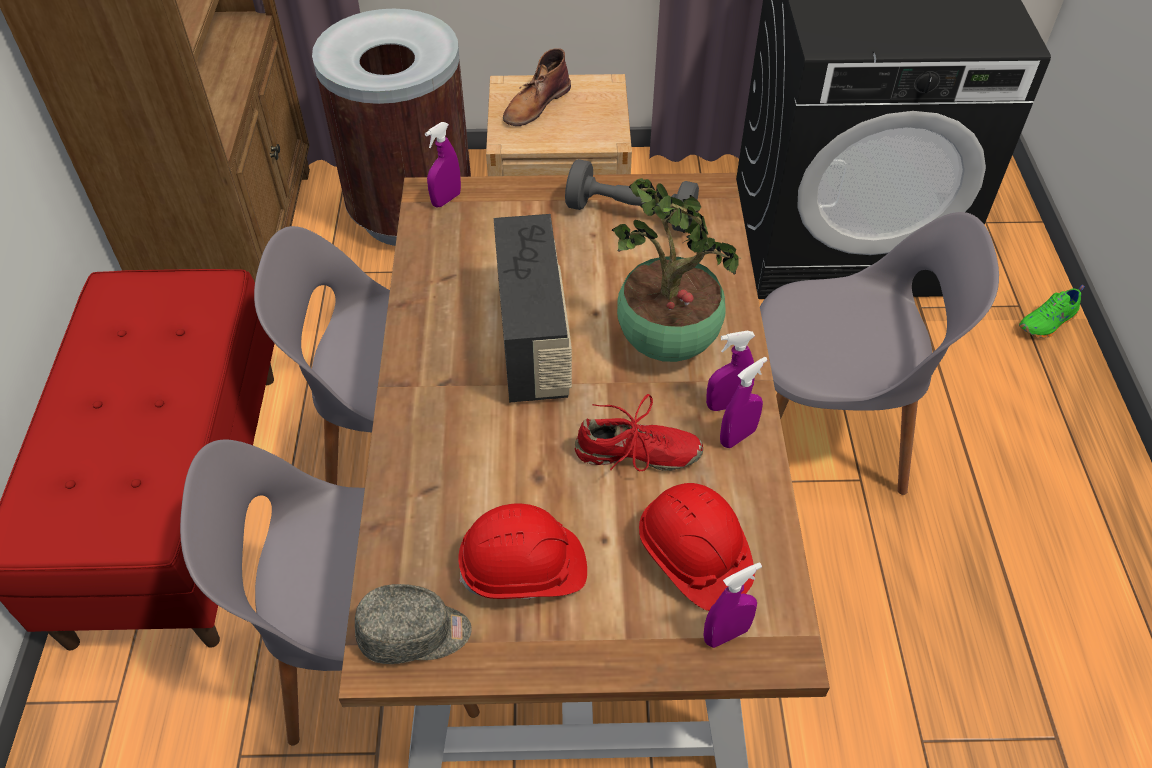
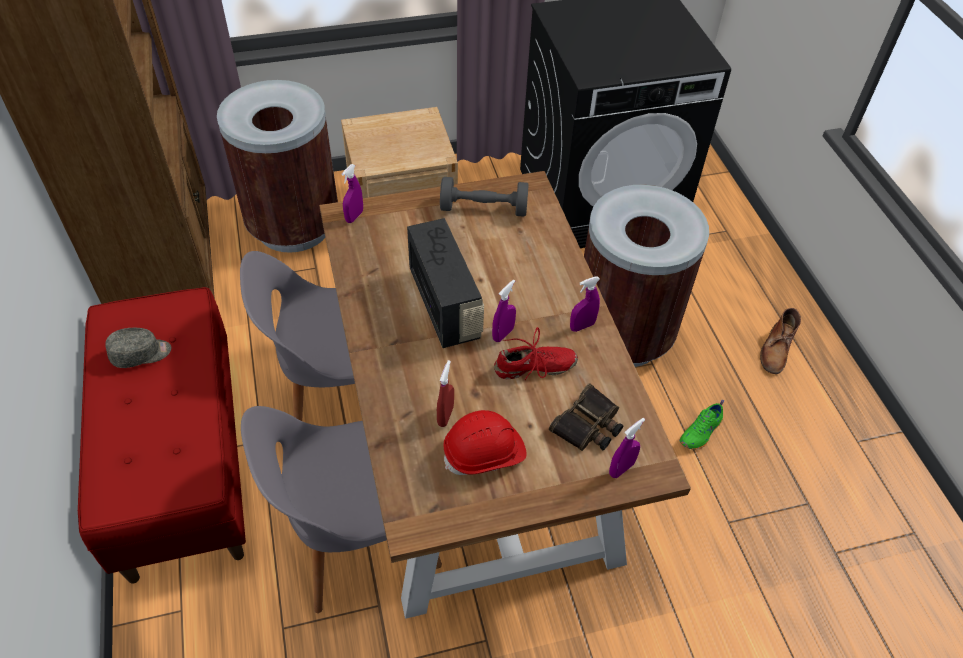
camera: 15 degrees left, 0 degrees up
(415, 634) = (427, 507): grey cap -> grey cap (141, 354)
(484, 502) = (445, 416): none -> red spray bottle
(535, 104) = (380, 137): brown boot -> brown boot (776, 349)
(669, 345) = (535, 293): potted plant -> none
(693, 557) = (588, 425): red hard hat -> binoculars
(737, 437) = (594, 345): purple spray bottle -> purple spray bottle (503, 334)
(826, 432) = (622, 335): grey chair -> brown trash can
(1048, 323) = (746, 239): green shoe -> green shoe (701, 433)

